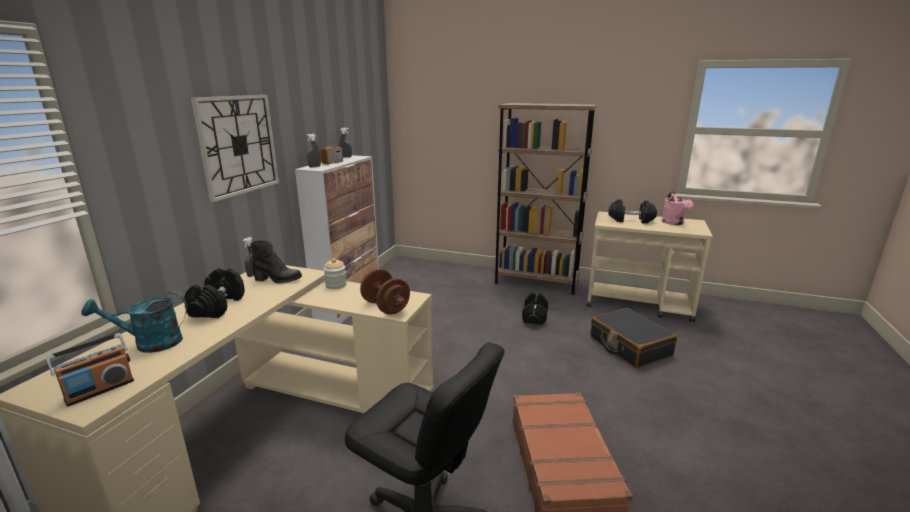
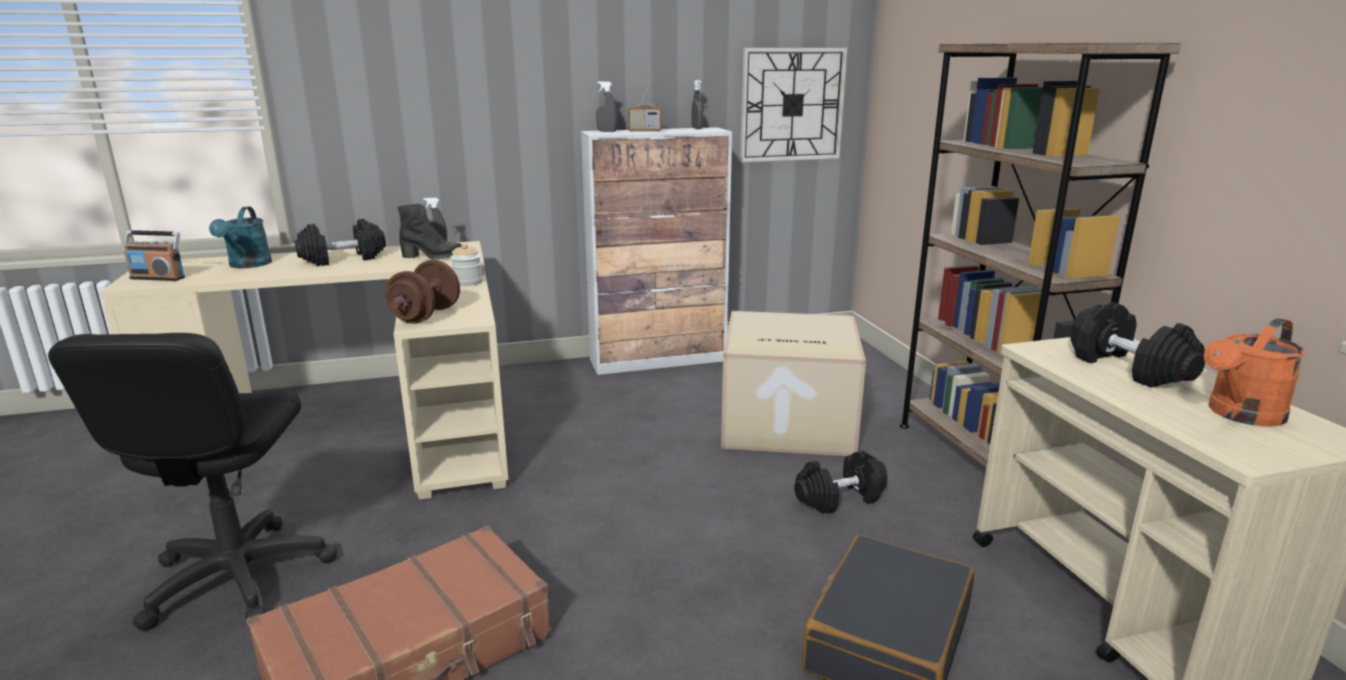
camera: 55 degrees right, 0 degrees up
(150, 344) = (247, 265): turquoise watering can -> turquoise watering can turned 135 degrees counterclockwise
(238, 145) = (483, 85): wall clock -> wall clock (792, 105)
(278, 280) = (432, 257): black boot -> black boot turned 60 degrees counterclockwise
(462, 302) = (785, 423): none -> cardboard box
(674, 223) = (1240, 415): pink watering can -> orange watering can

